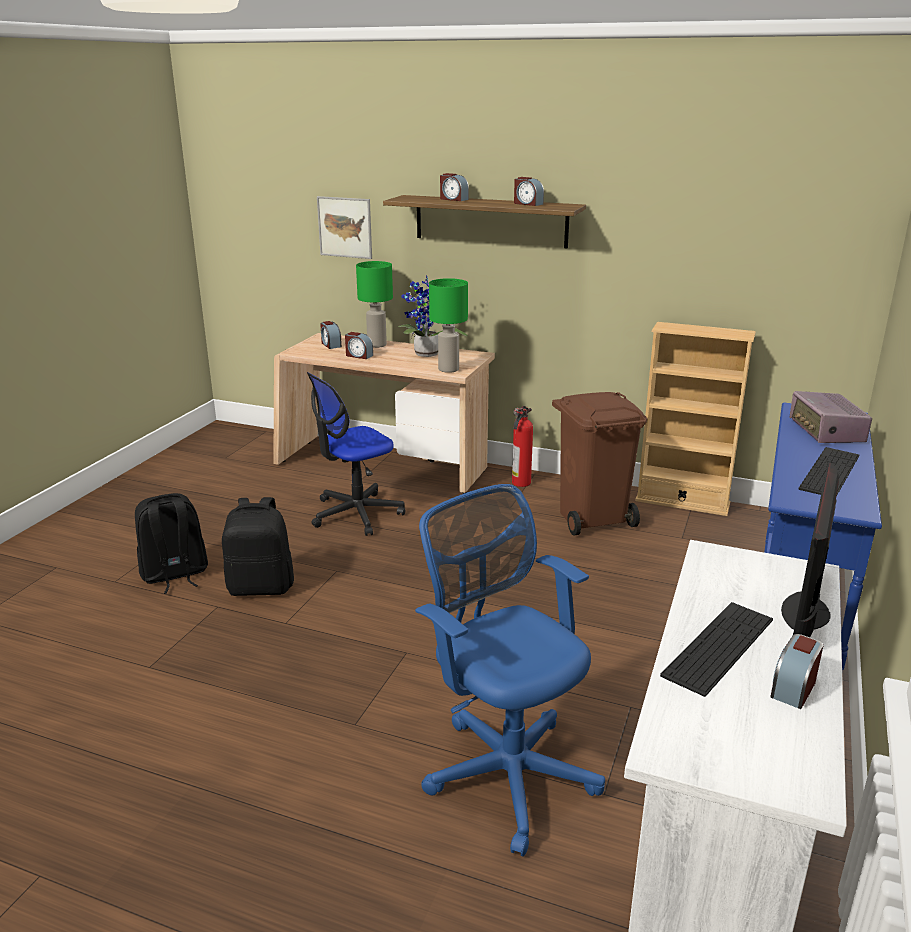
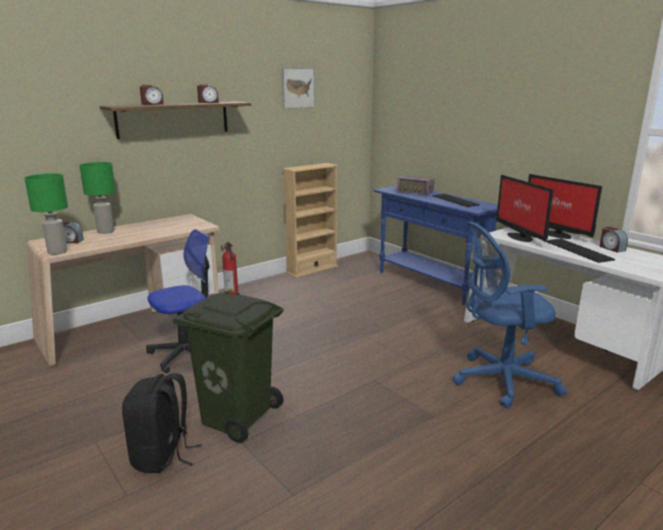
camera: 60 degrees left, 5 degrees down
(261, 587) = (237, 415): black backpack -> green trash can
(345, 227) = (44, 139): picture -> picture (298, 88)
(356, 514) = (186, 354): office chair -> office chair turned 120 degrees counterclockwise
(359, 356) = (115, 239): alarm clock -> none
(426, 355) = (158, 225): potted plant -> none
(449, 369) = (197, 226): green table lamp -> green table lamp (58, 252)
(593, 518) = (298, 291): brown trash can -> none
(723, 575) = (520, 237): none -> monitor

